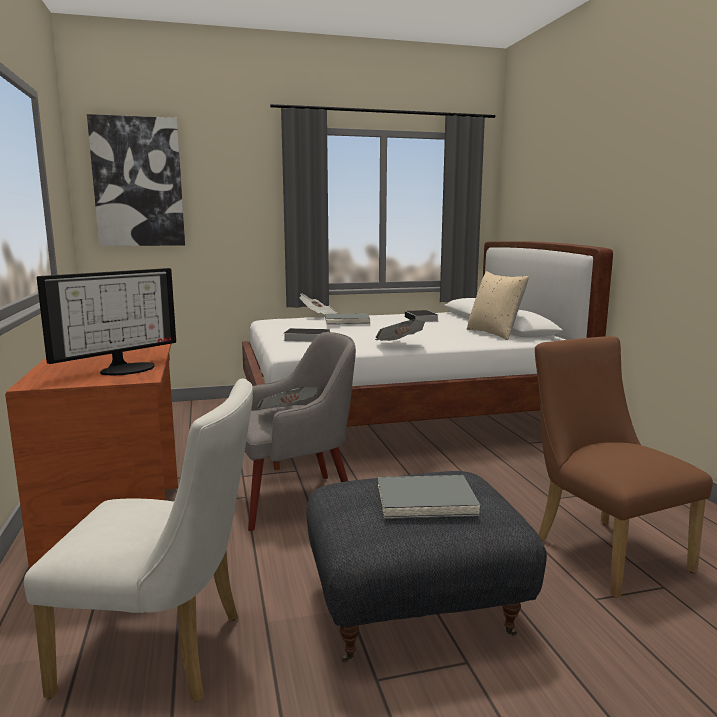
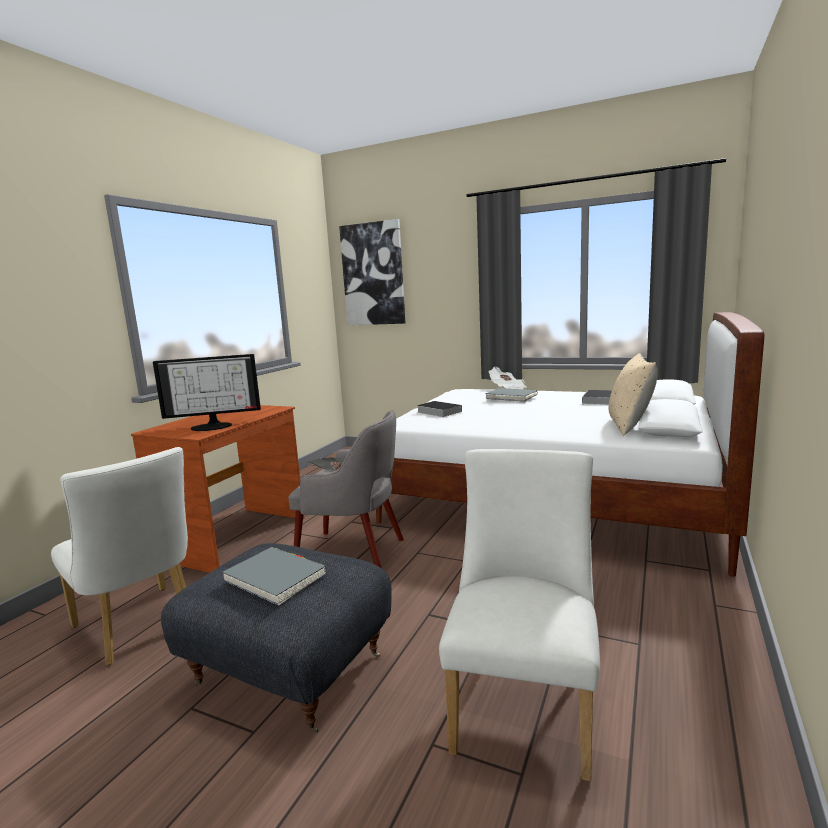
camera: 40 degrees right, 0 degrees up
(399, 345) = (496, 427): newspaper -> none
(602, 550) = (524, 702): brown chair -> white chair

